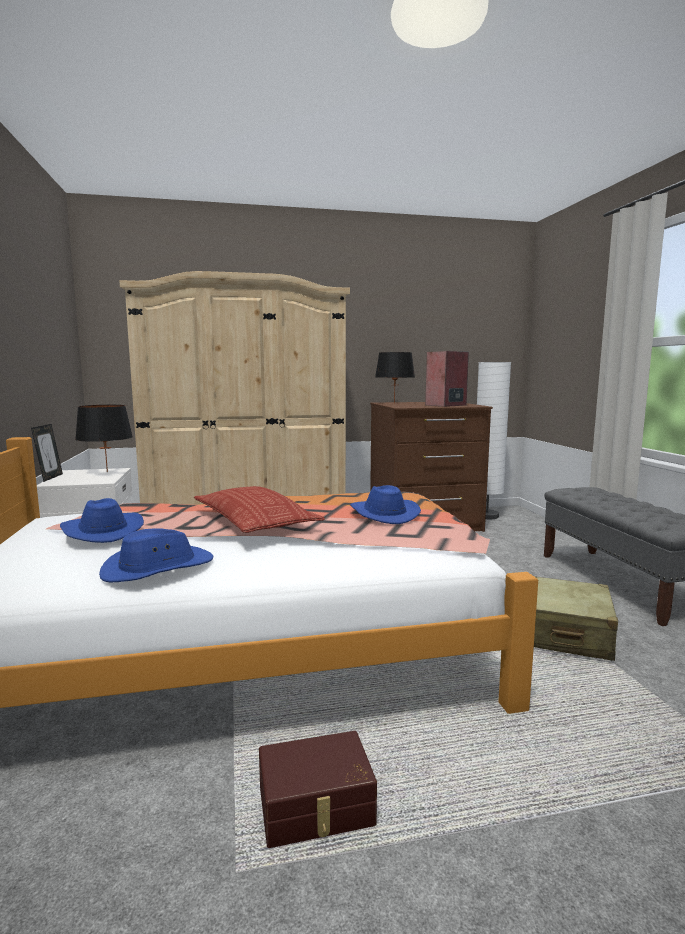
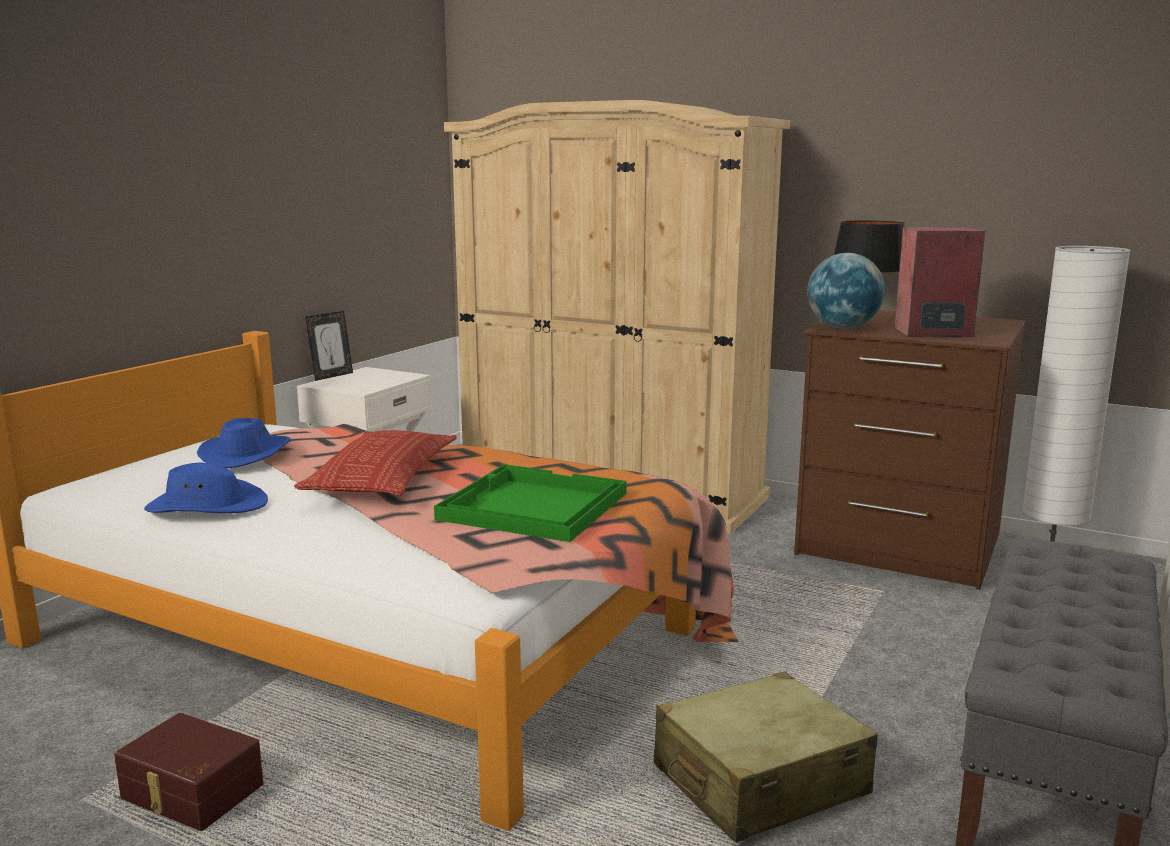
camera: 40 degrees right, 5 degrees up
(107, 472) = (394, 377): black table lamp -> none
(383, 514) = (531, 506): blue hat -> green tray
(406, 406) = (843, 327): none -> globe

